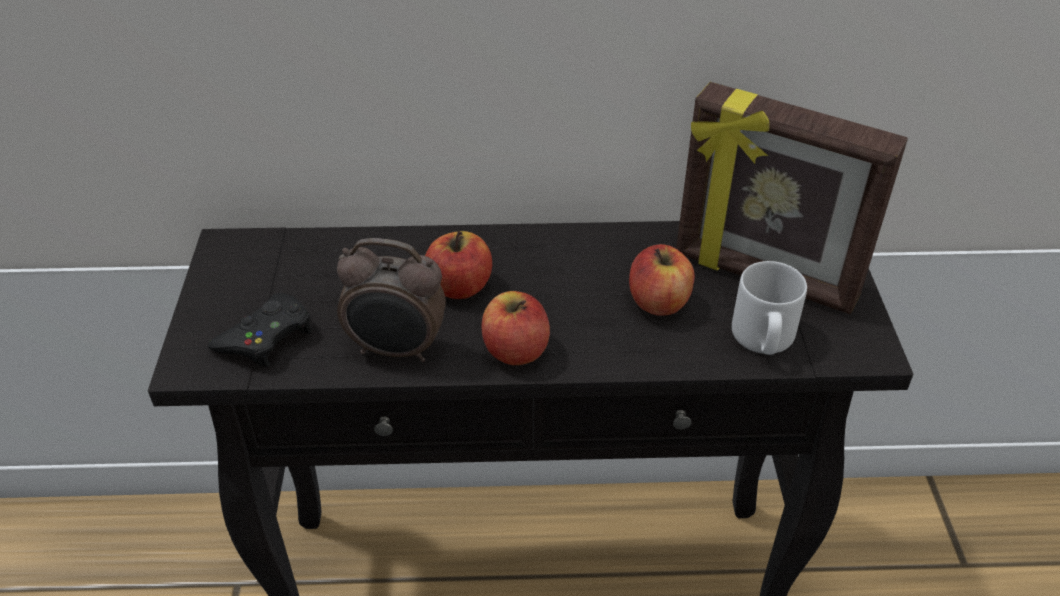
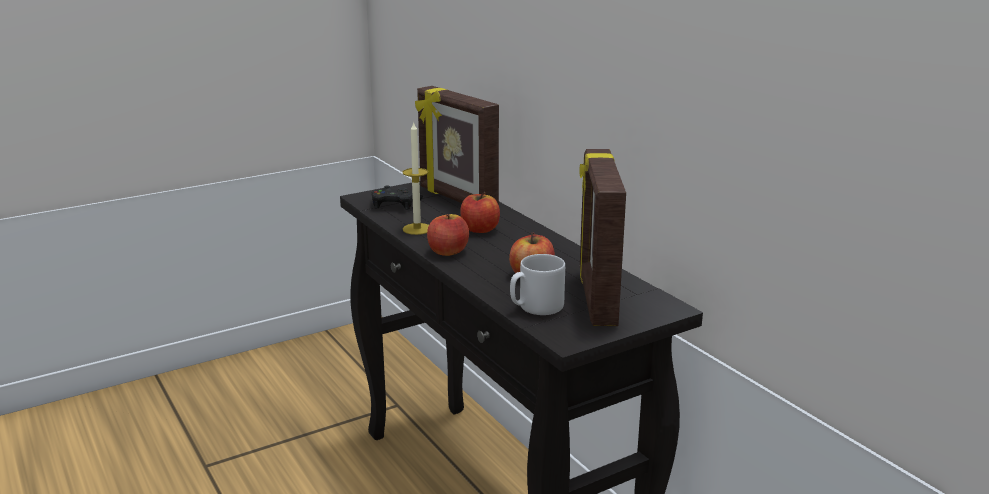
camera: 60 degrees right, 20 degrees down
(316, 263) = (456, 199): none -> picture frame
(397, 350) = (417, 229): alarm clock -> candle

